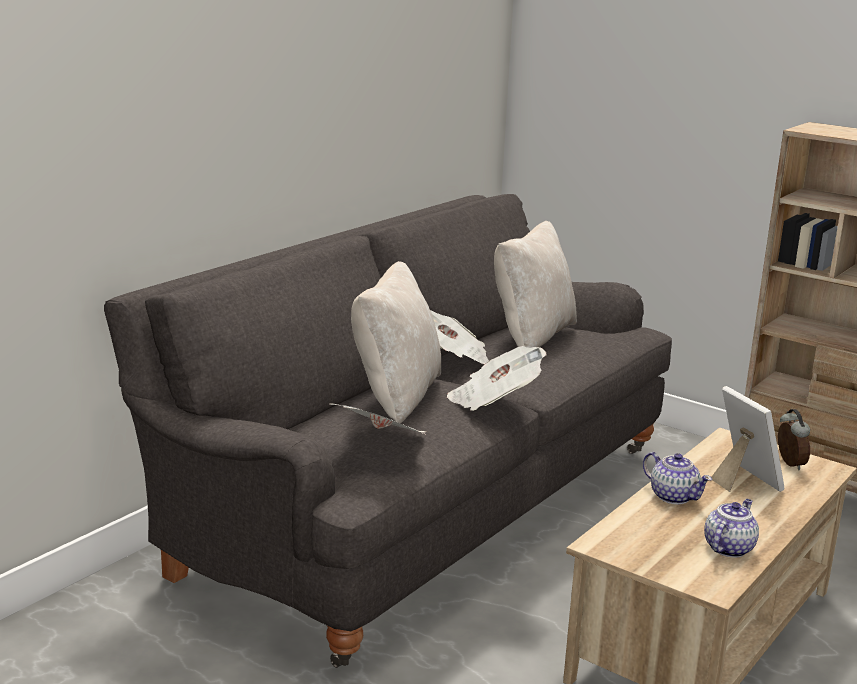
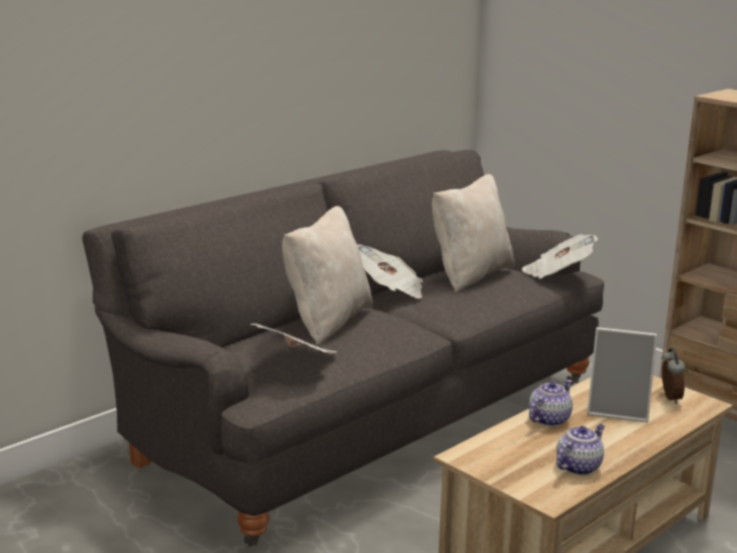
camera: 10 degrees right, 0 degrees up
(494, 401) = (410, 329): newspaper -> newspaper (557, 274)
(673, 496) = (548, 419): teapot -> teapot turned 105 degrees counterclockwise
(742, 480) = (618, 409): picture frame -> picture frame turned 120 degrees clockwise

